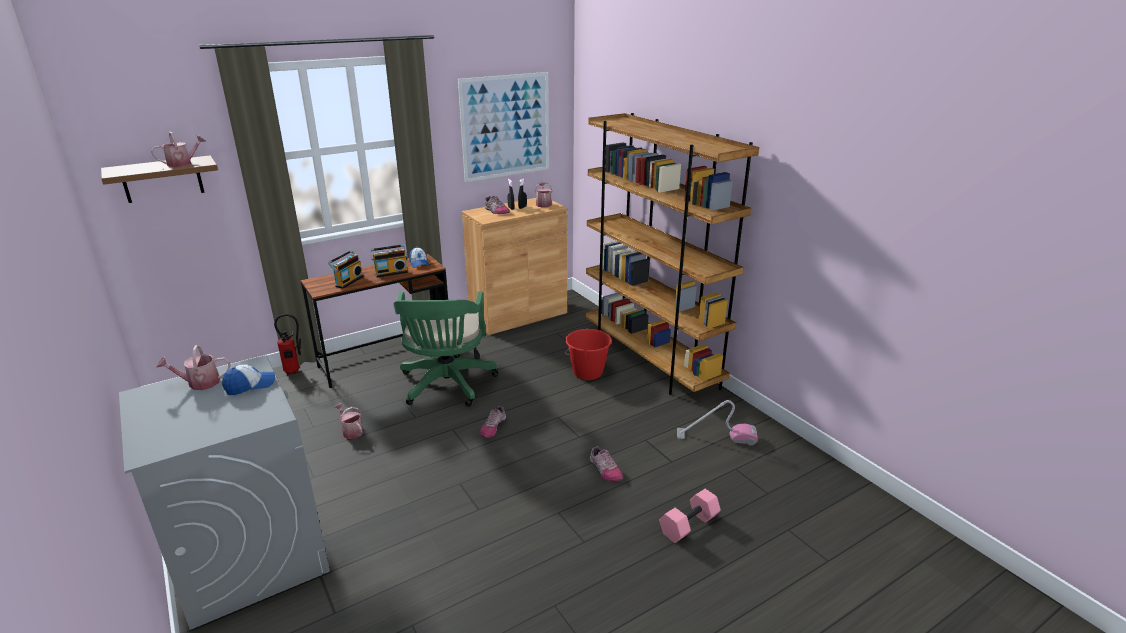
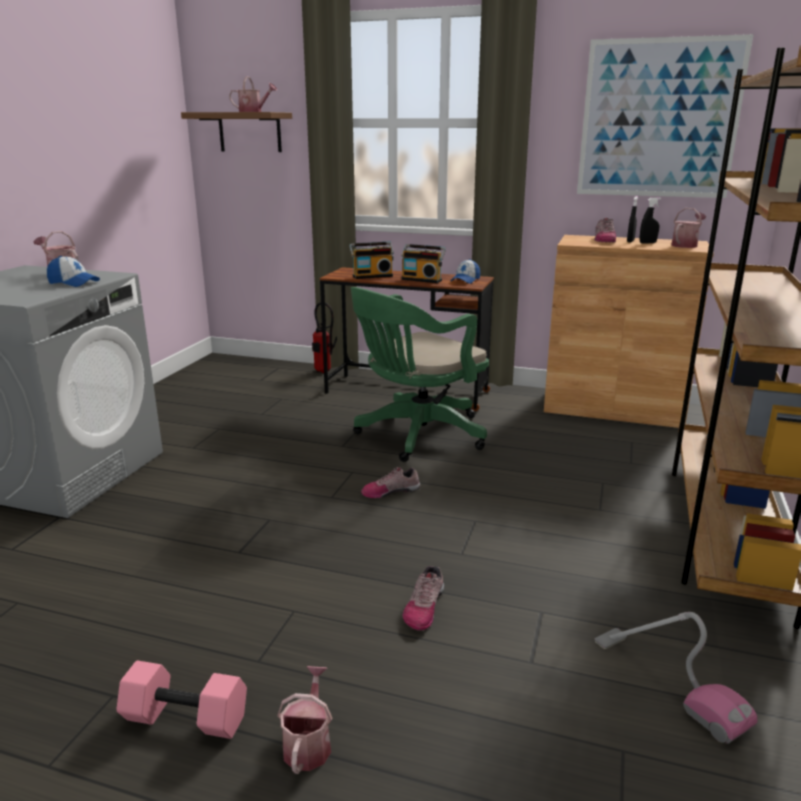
camera: 50 degrees right, 5 degrees down
(351, 431) = (277, 430): watering can -> watering can (308, 743)
(588, 373) = (598, 498): red bucket -> none
(689, 526) = (402, 759): pink dumbbell -> pink dumbbell (183, 719)

